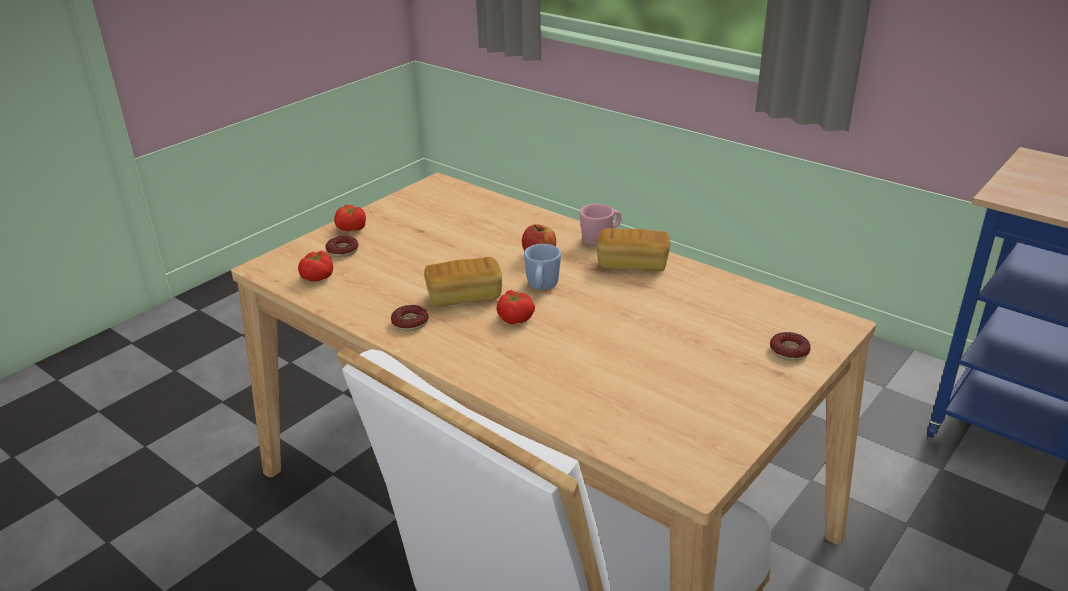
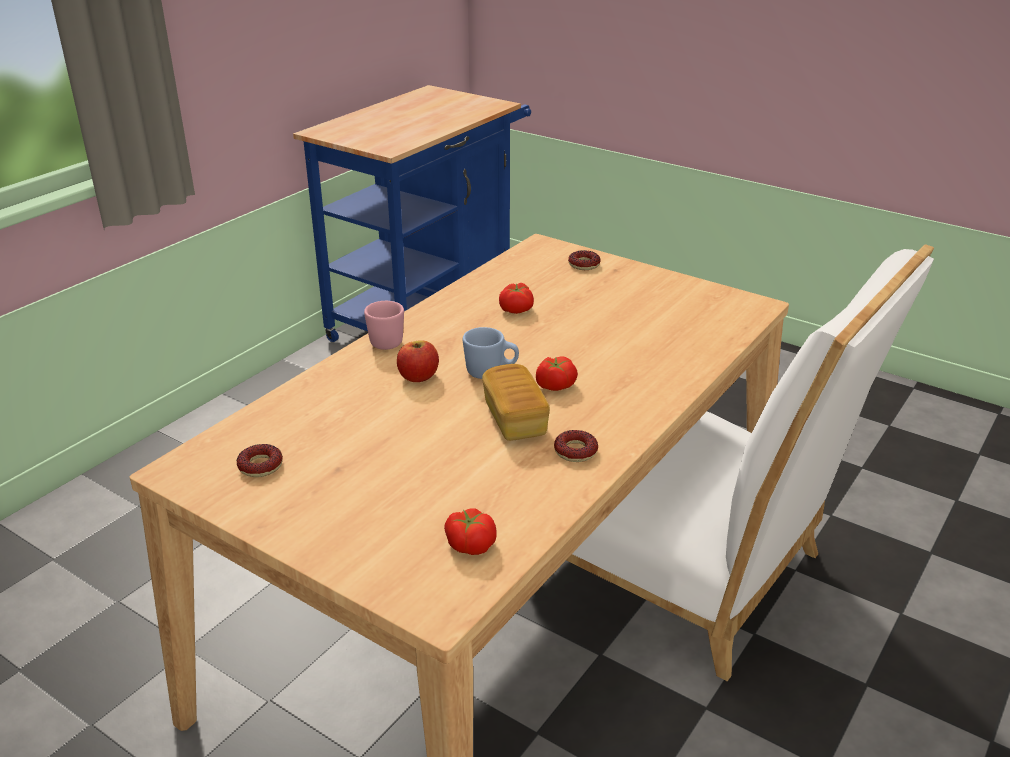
camera: 95 degrees left, 0 degrees up
(342, 250) = (392, 534): donut -> donut (260, 466)
(351, 228) = (318, 537): tomato -> tomato (517, 309)
(632, 264) = (441, 324): bread -> none

